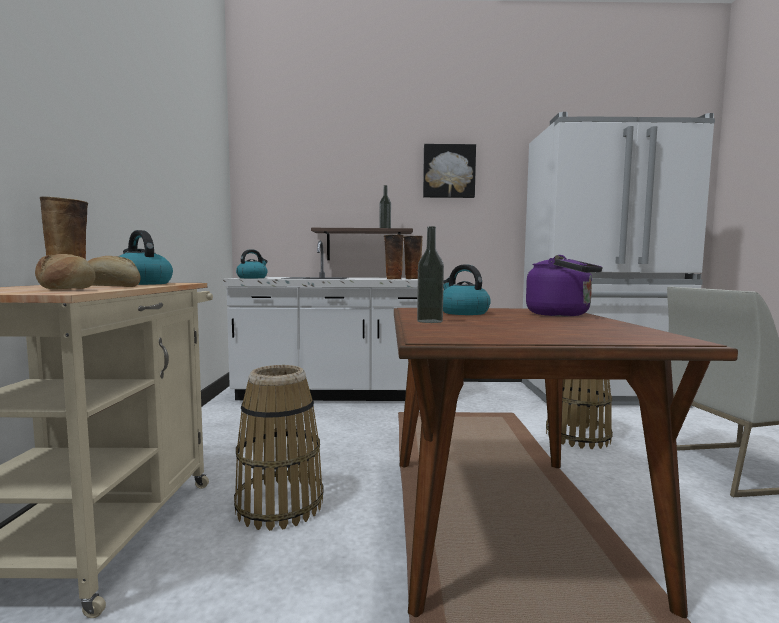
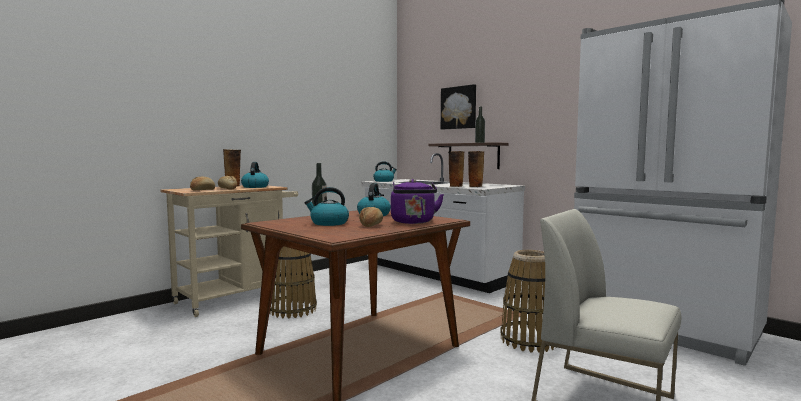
camera: 45 degrees right, 0 degrees up
(448, 171) = (540, 87): picture -> picture (459, 107)
(512, 326) = (328, 223): none -> kettle
(567, 322) = (371, 225): none -> bread

